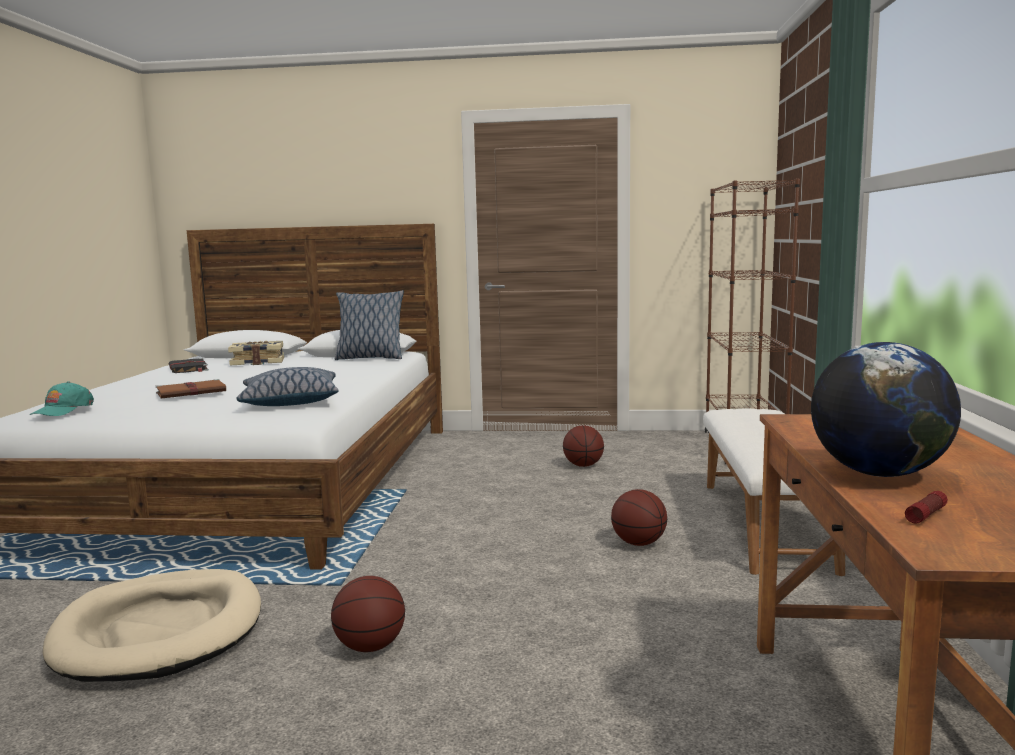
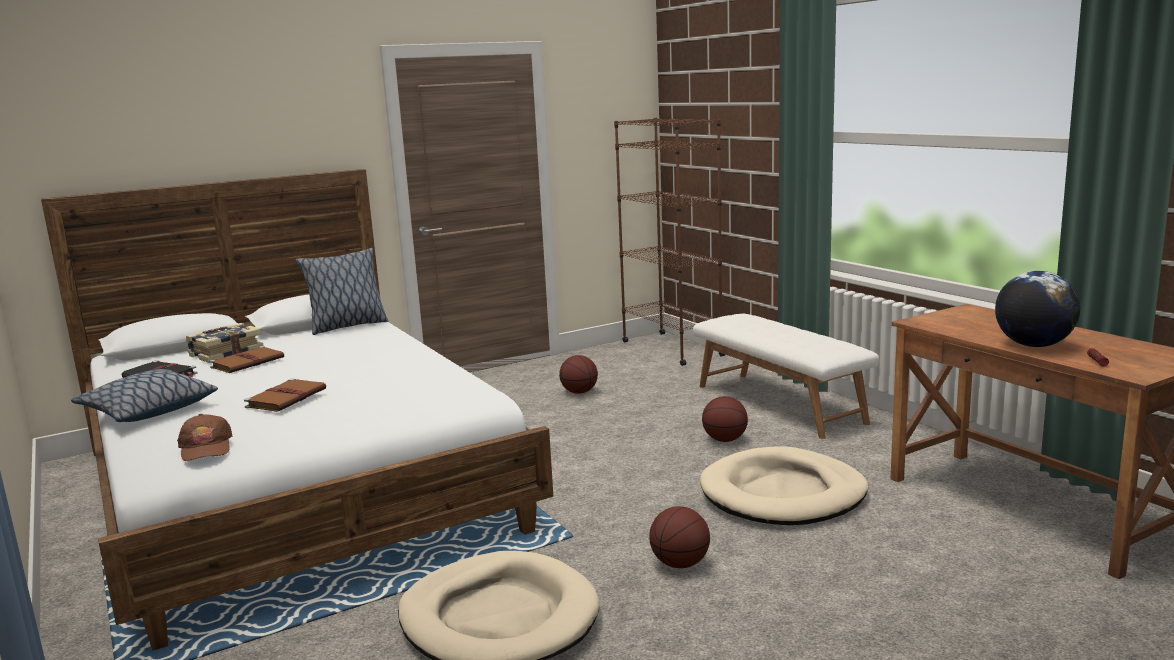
camera: 35 degrees left, 5 degrees up
(63, 410) = (206, 448): turquoise cap -> brown cap
(248, 369) = (248, 362): none -> brown book
(289, 401) = (421, 385): pillow -> pillow (147, 410)
(598, 617) = (783, 494): none -> beige dog bed

